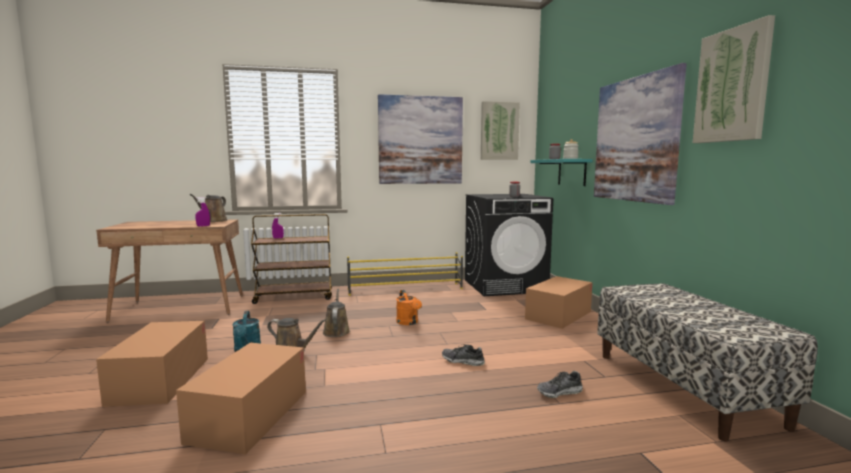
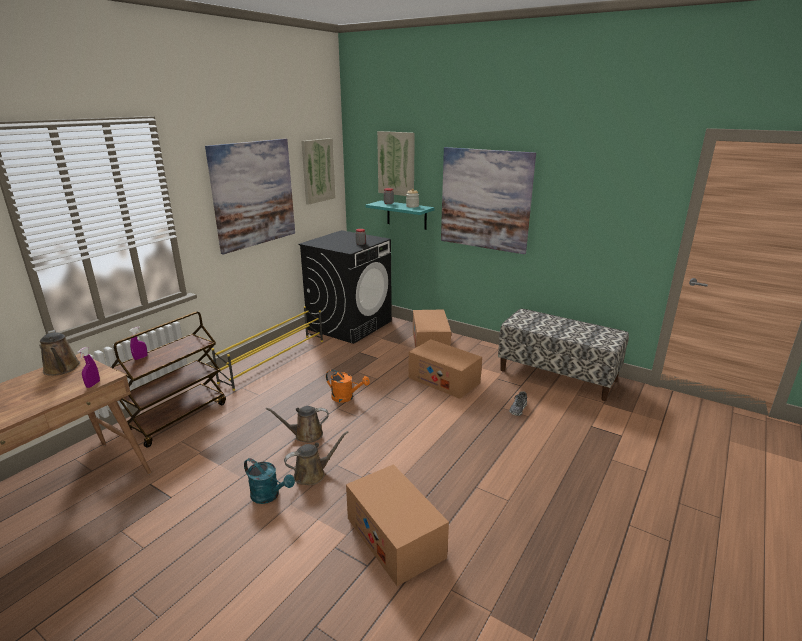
camera: 45 degrees left, 15 degrees up
(160, 380) = (257, 568): cardboard box -> cardboard box (444, 380)
(336, 331) = (305, 435): brown watering can -> brown watering can turned 45 degrees counterclockwise
(463, 361) = (440, 414): shoe -> none
(732, 85) = (574, 179): picture -> picture (396, 163)

